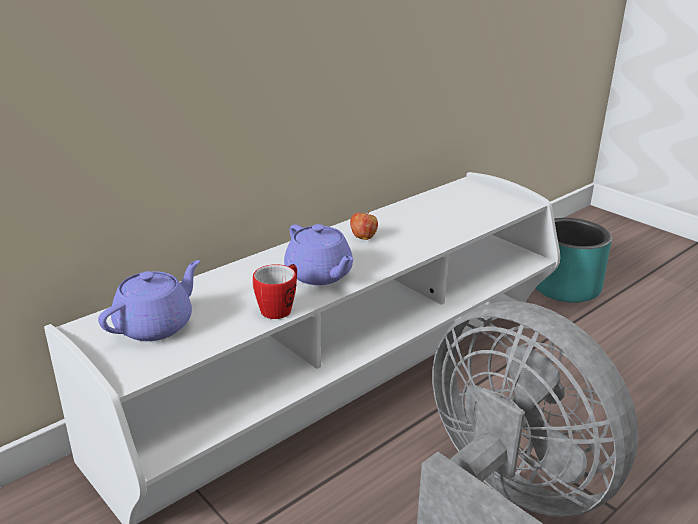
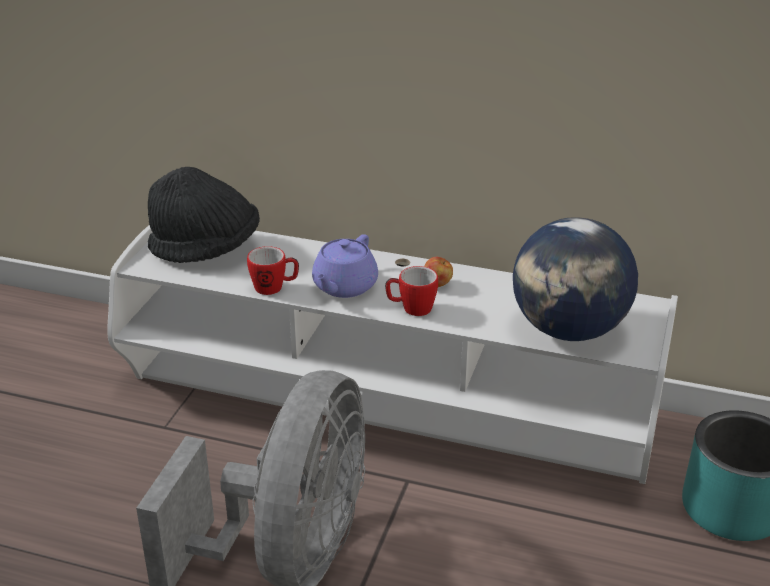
camera: 60 degrees right, 5 degrees up
(156, 325) = (206, 249): purple teapot -> black hat
(387, 258) = (411, 308): none -> mug
(475, 214) = (568, 330): none -> globe

